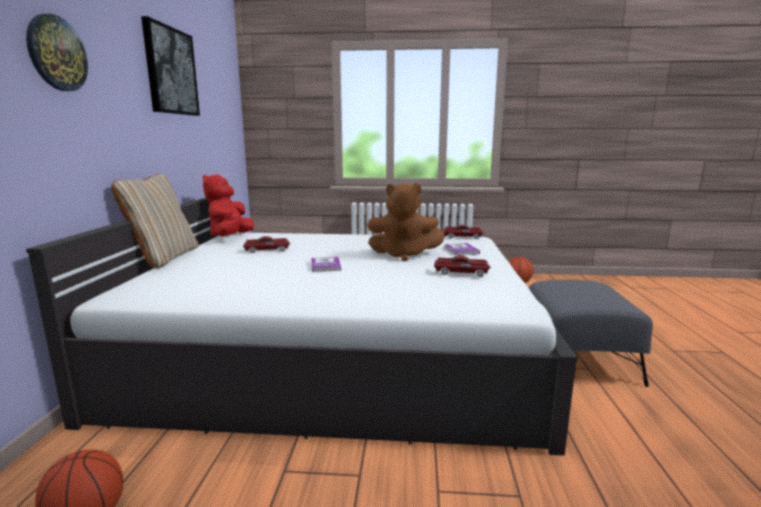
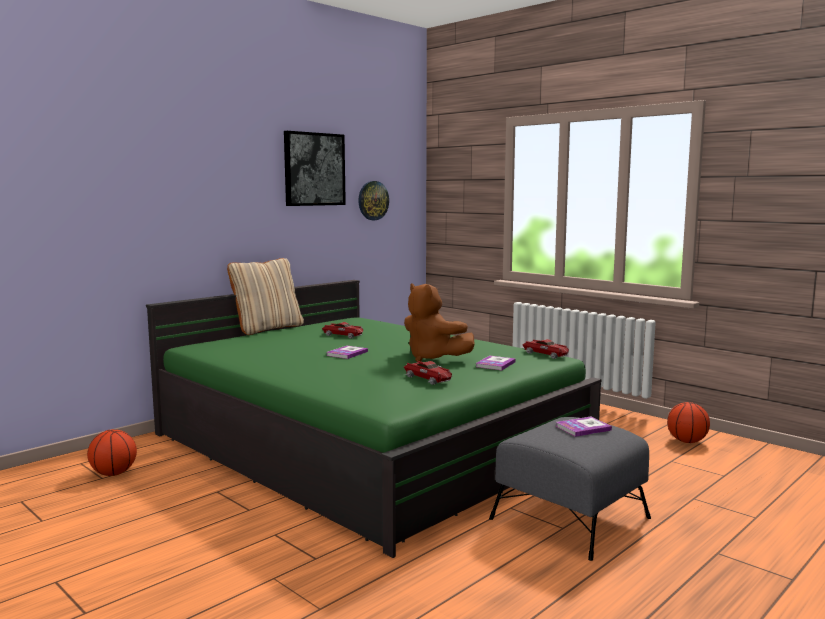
camera: 40 degrees right, 5 degrees down
(56, 53) = (195, 175): wall clock -> wall clock (373, 200)
(230, 237) = (347, 321): red plush toy -> none
(336, 350) = (367, 442): white bed -> green bed
(581, 286) = (583, 428): none -> book

